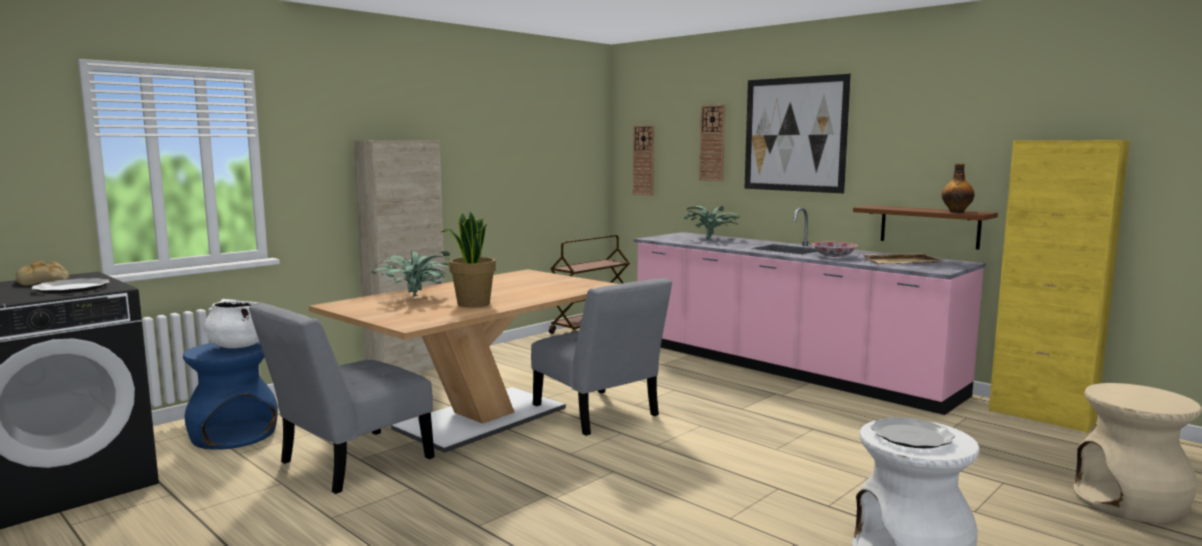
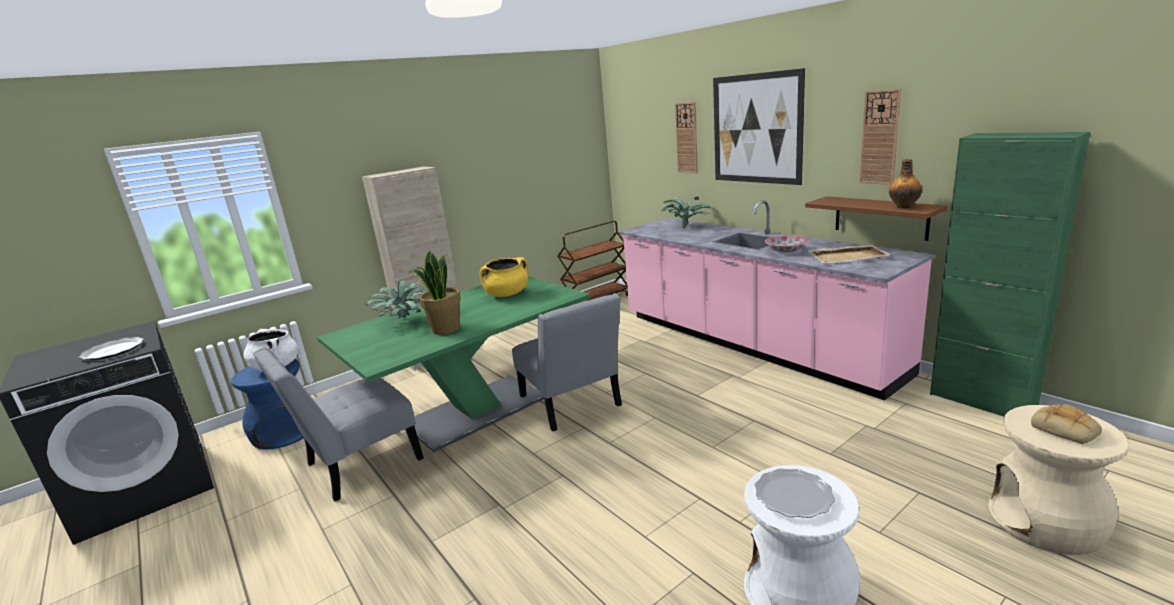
camera: 10 degrees right, 10 degrees up
(43, 282) = (103, 340): bread -> bread (1066, 429)
(481, 418) = (476, 411): brown dining table -> green dining table
(526, 282) = (507, 294): none -> yellow cooking pot
(644, 160) = (633, 154): wall clock -> wall clock (880, 137)
(1041, 417) = (981, 401): yellow cabinet -> green cabinet

